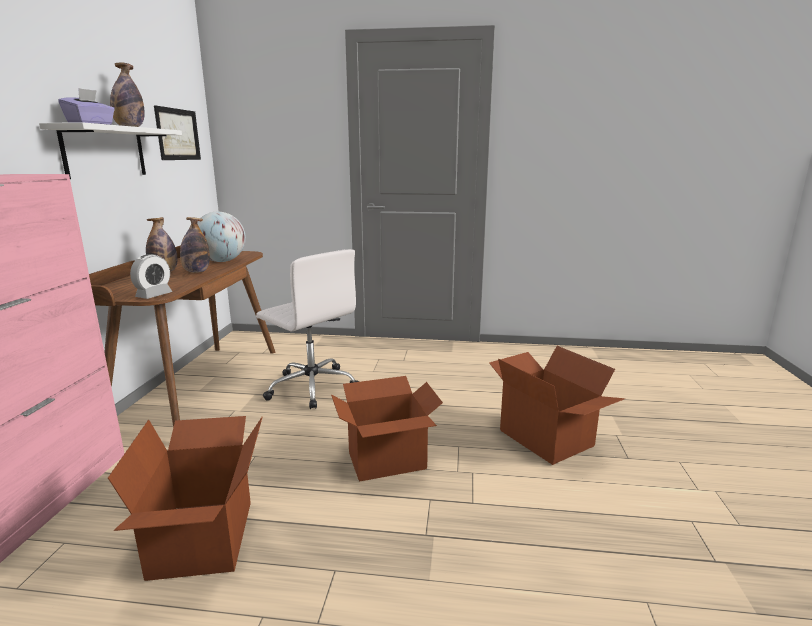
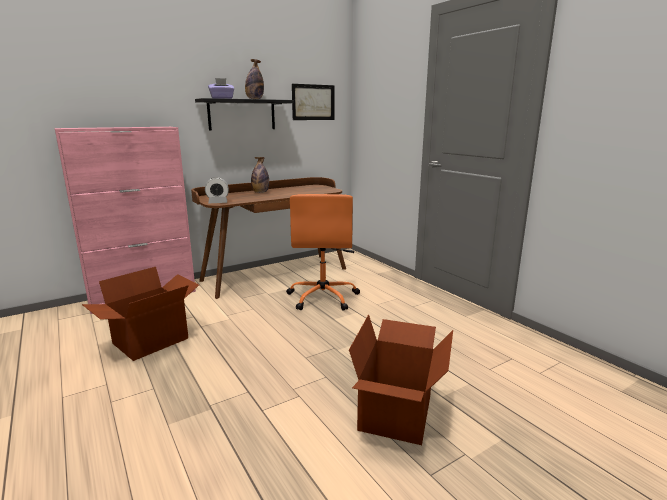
camera: 50 degrees right, 0 degrees up
(105, 152) = (242, 115): white shelf -> black shelf
(196, 272) = (272, 195): bottle -> none
(222, 261) = (303, 192): globe -> none
(311, 387) = (323, 297): white office chair -> orange office chair
(387, 461) = (272, 358): cardboard box -> none

